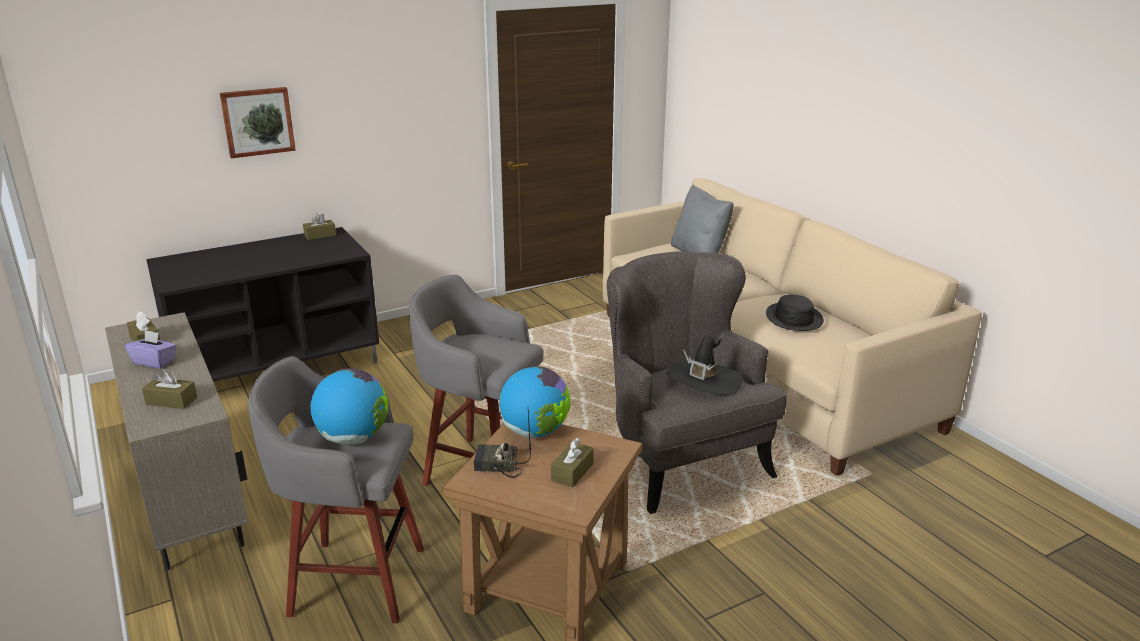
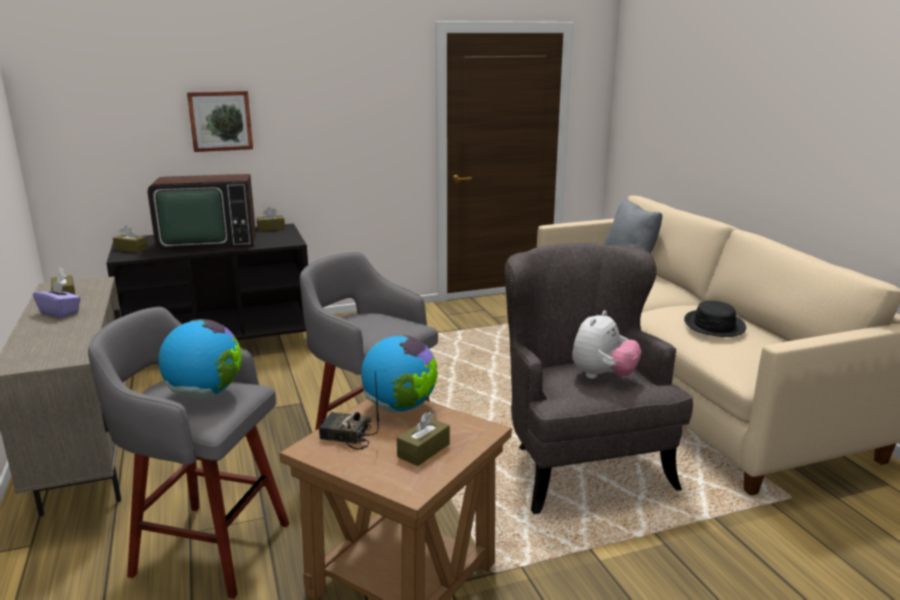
camera: 10 degrees right, 5 degrees down
(171, 401) = (51, 345): brown tissue box -> brown tissue box (131, 249)
(258, 258) = (207, 242): none -> television
(703, 380) = (602, 376): black hat -> plush toy

